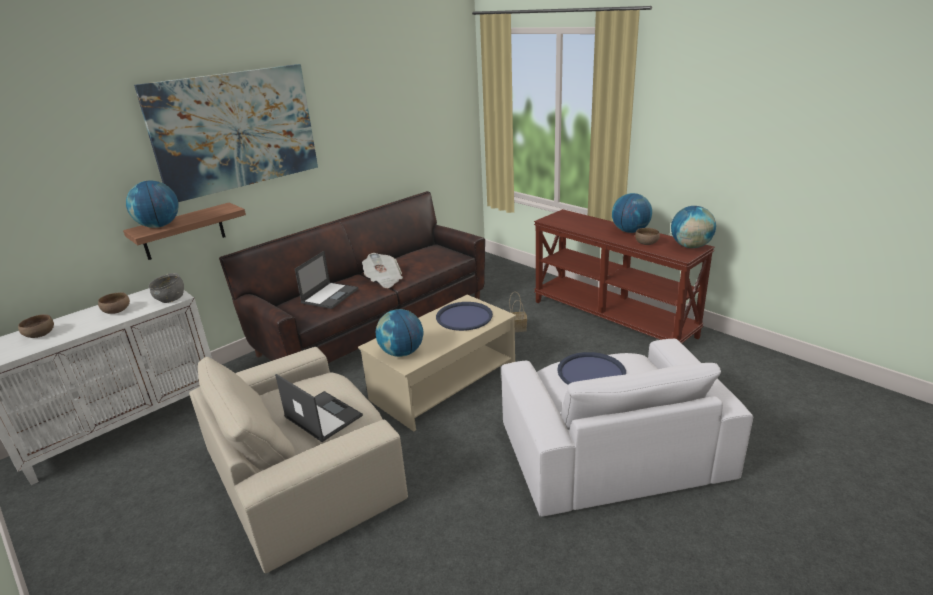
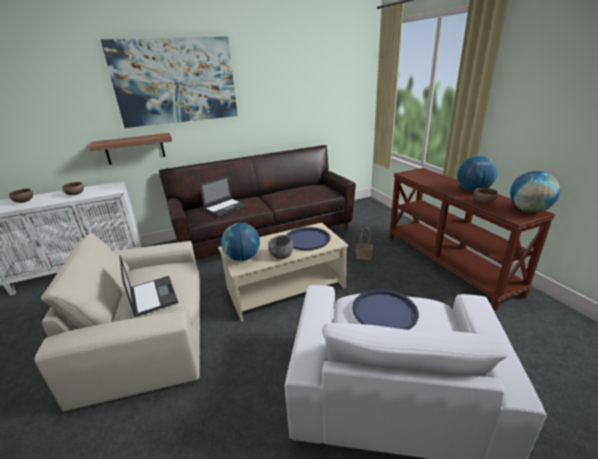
camera: 20 degrees right, 0 degrees up
(159, 226) = (112, 141): globe -> none
(170, 299) = (110, 191): grey bowl -> grey bowl (281, 255)
(383, 280) = (269, 202): newspaper -> none

